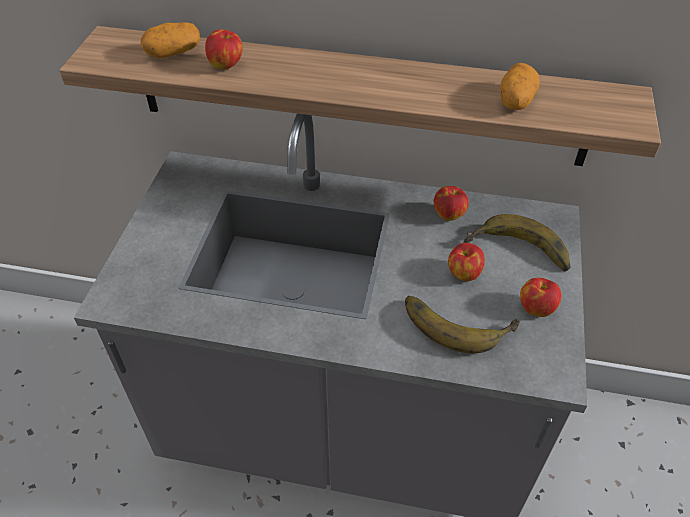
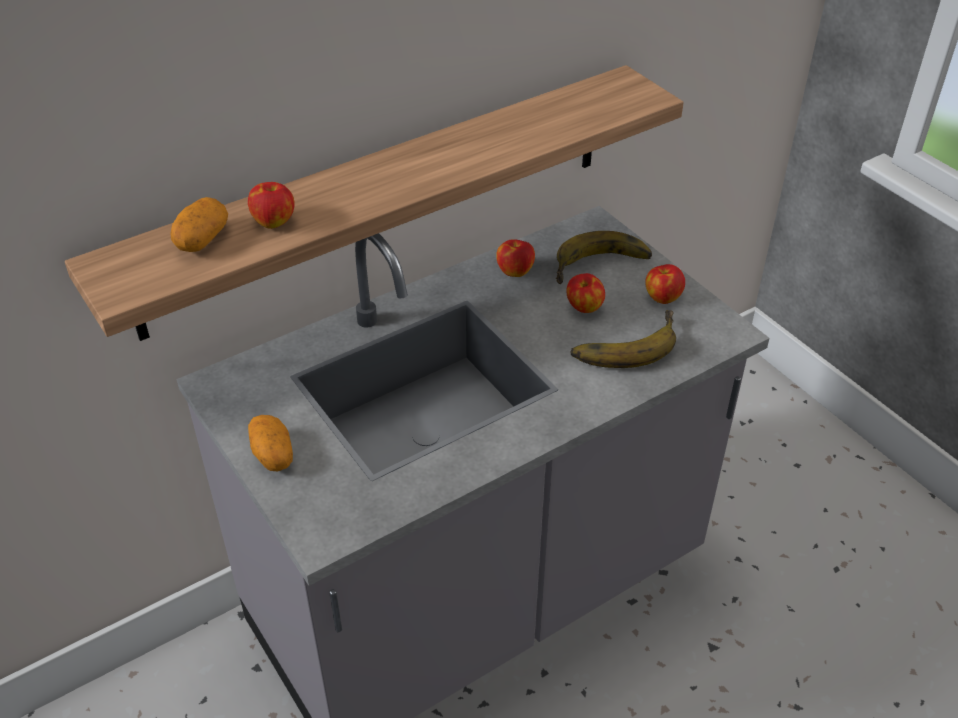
camera: 45 degrees left, 5 degrees down
(515, 100) = (553, 122): potato -> potato (273, 454)

